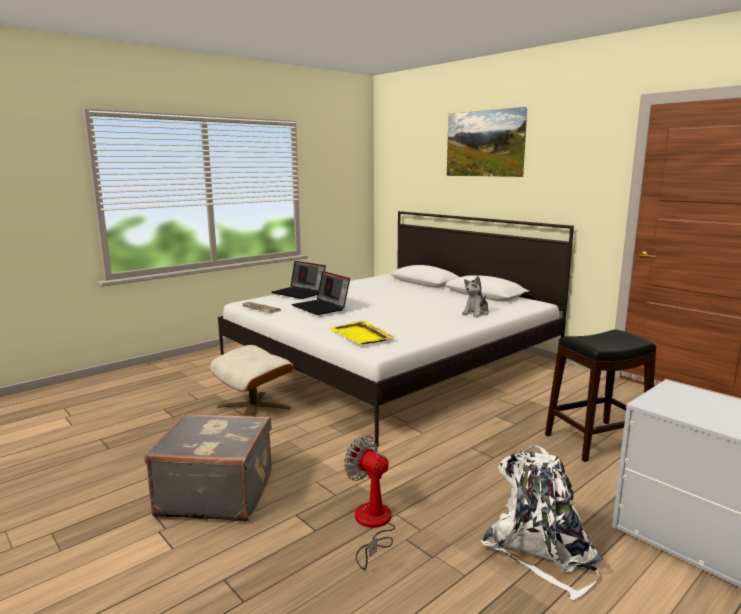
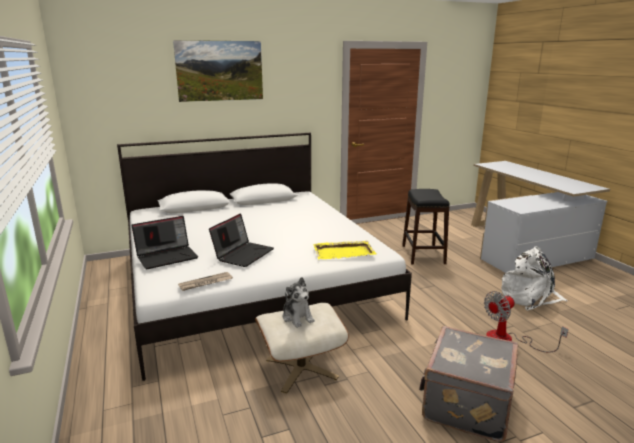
camera: 70 degrees left, 5 degrees up
(321, 307) = (243, 254): laptop -> laptop turned 45 degrees counterclockwise
(476, 313) = (313, 211): plush toy -> plush toy (297, 317)

